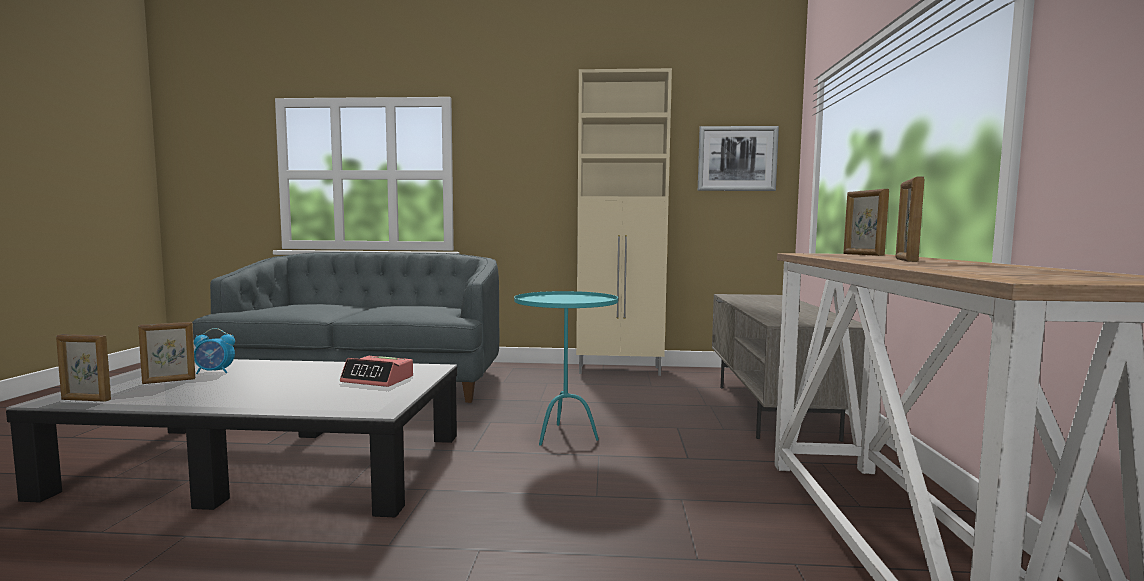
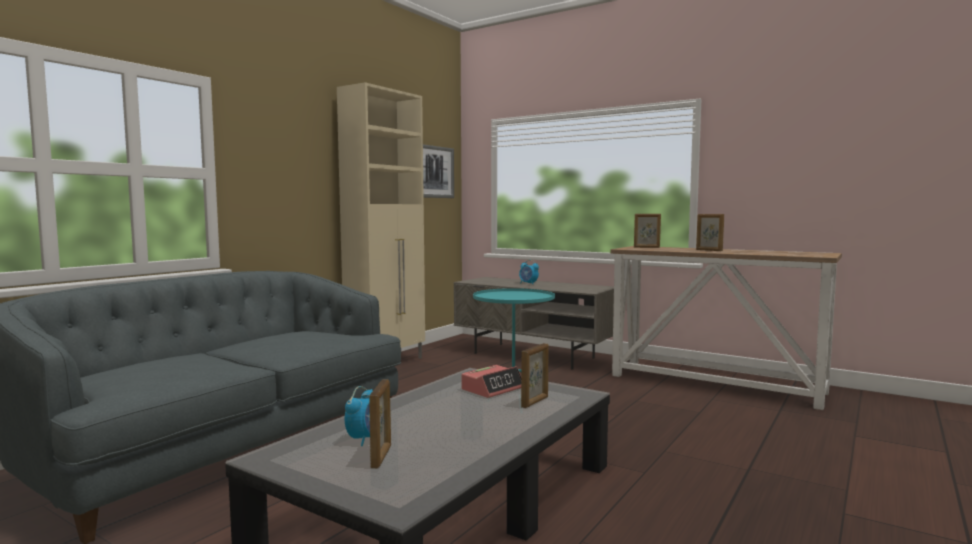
camera: 60 degrees left, 0 degrees up
(85, 400) = (424, 489): picture frame -> picture frame (535, 402)
(774, 305) = (528, 283): none -> alarm clock

